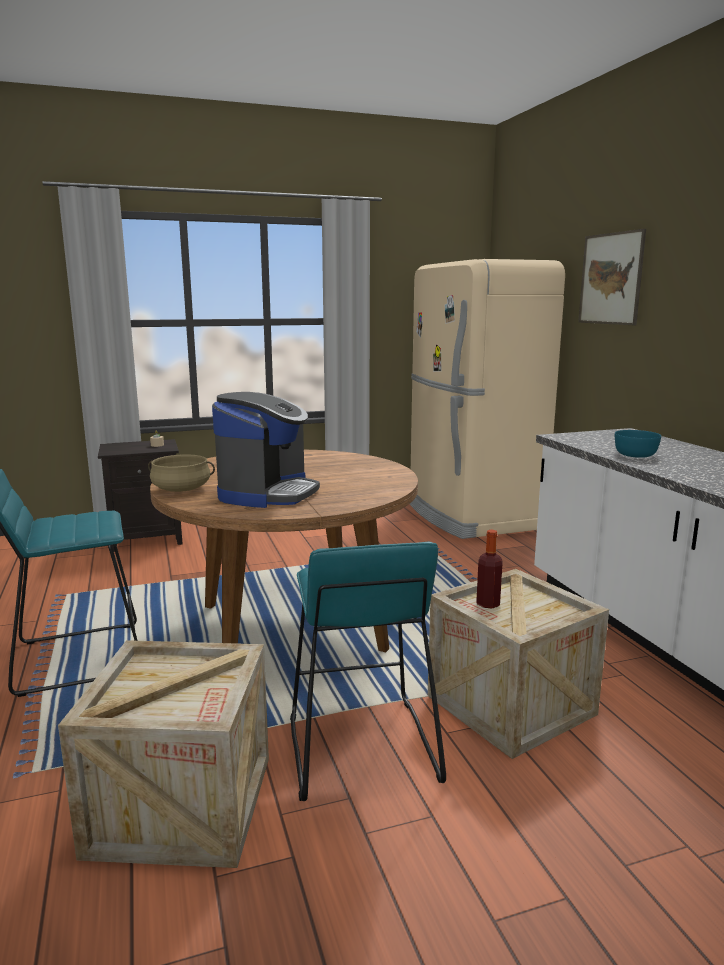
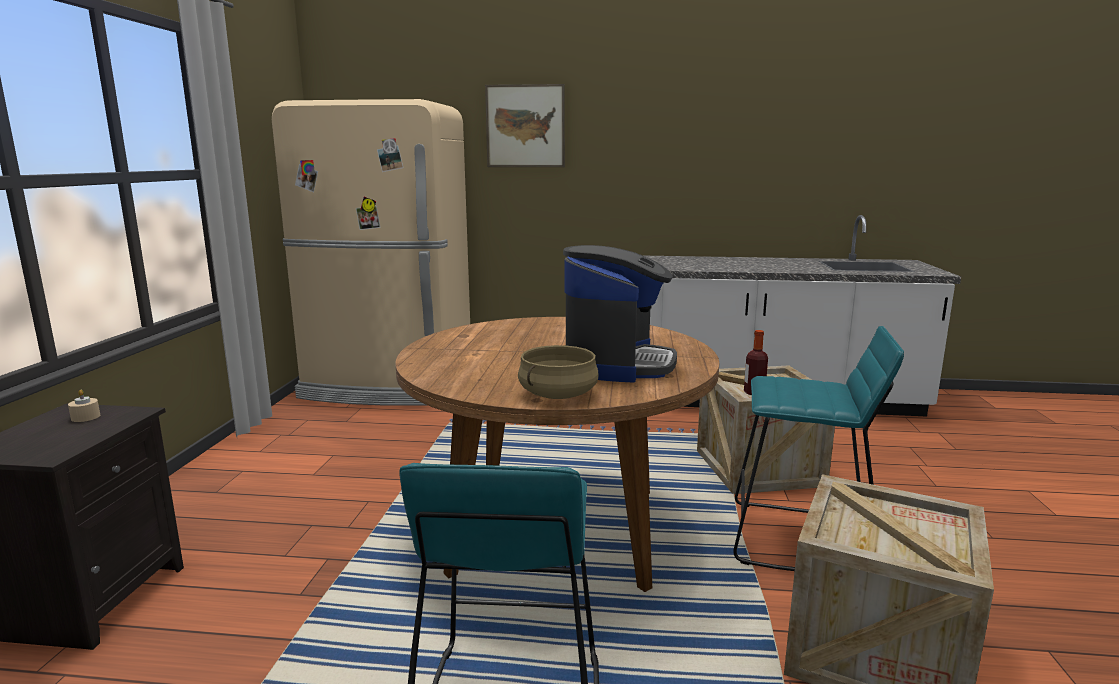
camera: 65 degrees left, 0 degrees up
(268, 493) = (618, 364): coffee machine -> coffee machine turned 60 degrees clockwise
(636, 455) = (668, 266): turquoise bowl -> none

